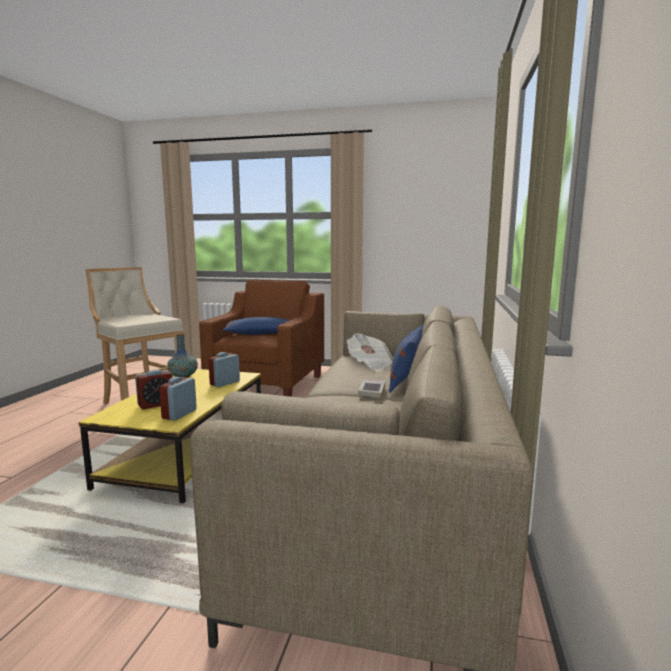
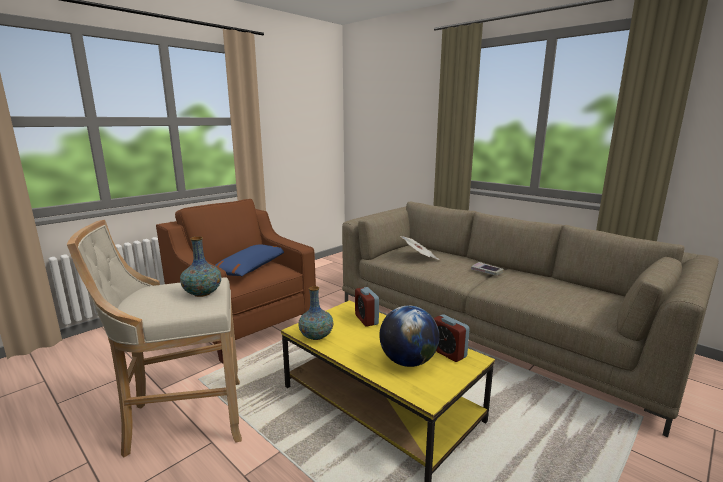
camera: 60 degrees left, 5 degrees up
(146, 320) = (202, 293): none -> vase
(156, 404) = (408, 361): alarm clock -> globe
(407, 378) = (461, 257): blue pillow -> none

